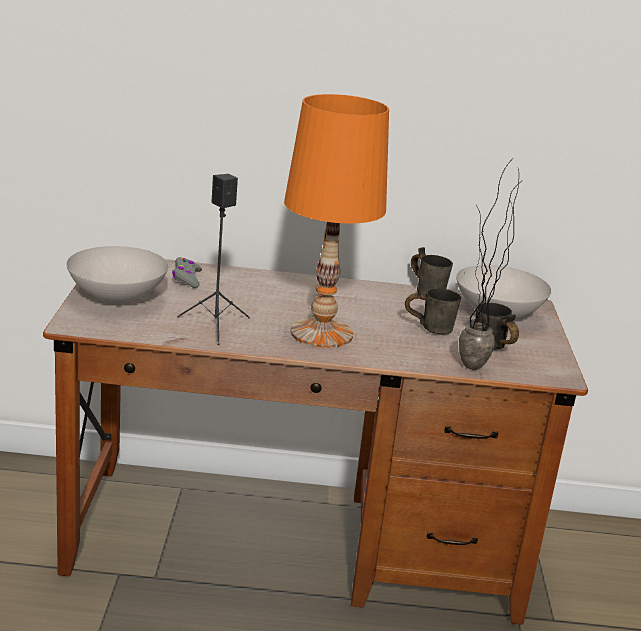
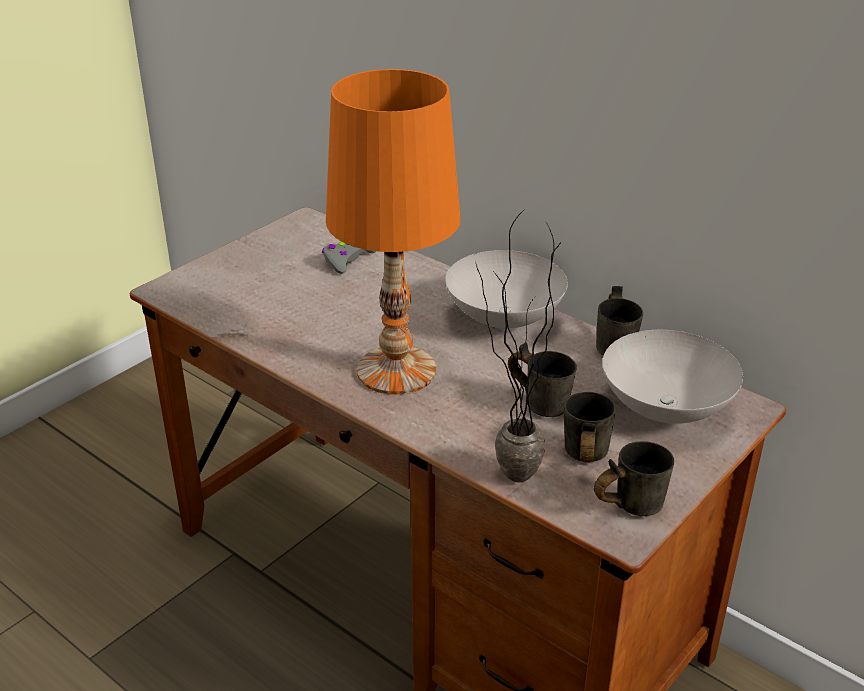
camera: 40 degrees right, 10 degrees up
(115, 299) = (244, 268): white bowl -> white bowl (502, 319)
(215, 326) = (294, 329): black speaker -> none
(543, 363) = (626, 504): none -> grey mug

